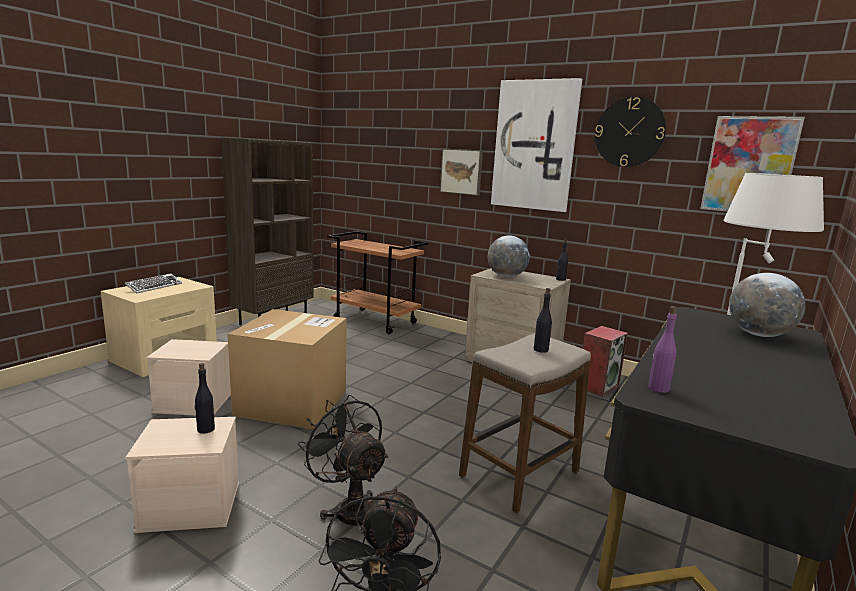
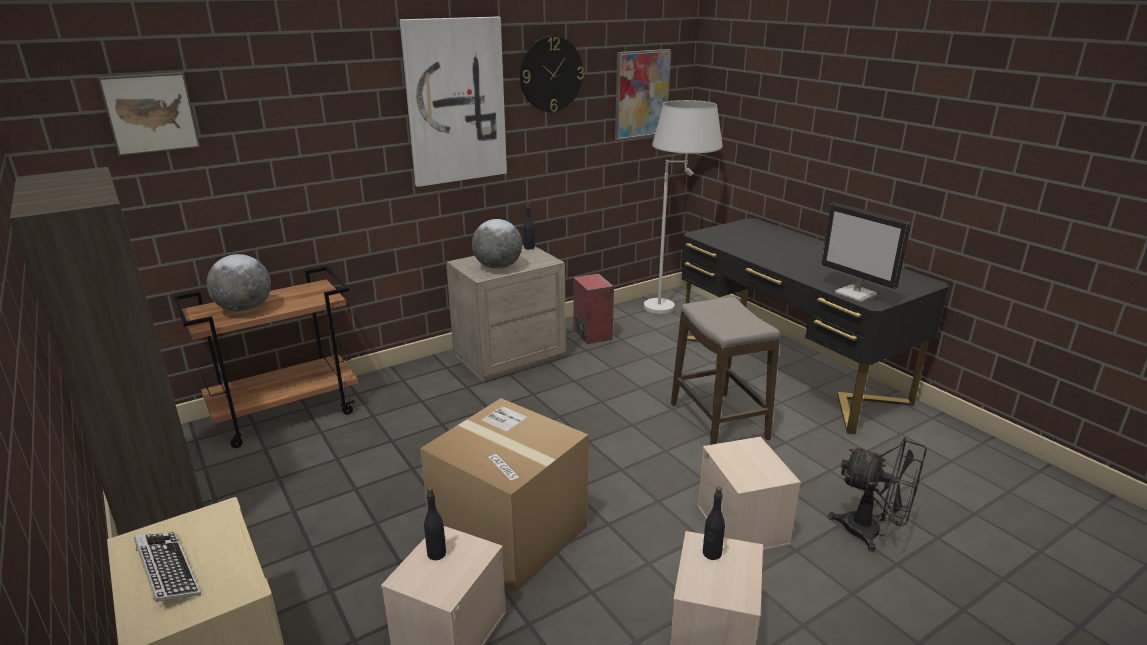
camera: 65 degrees left, 10 degrees up
(349, 509) = (743, 525): black fan -> beige storage box
(462, 171) = (360, 152): picture -> picture (150, 112)
(541, 349) = (726, 313): black bottle -> black bottle (436, 553)
(658, 388) = (856, 294): purple bottle -> monitor
(758, 335) = (758, 235): globe -> globe (244, 310)

